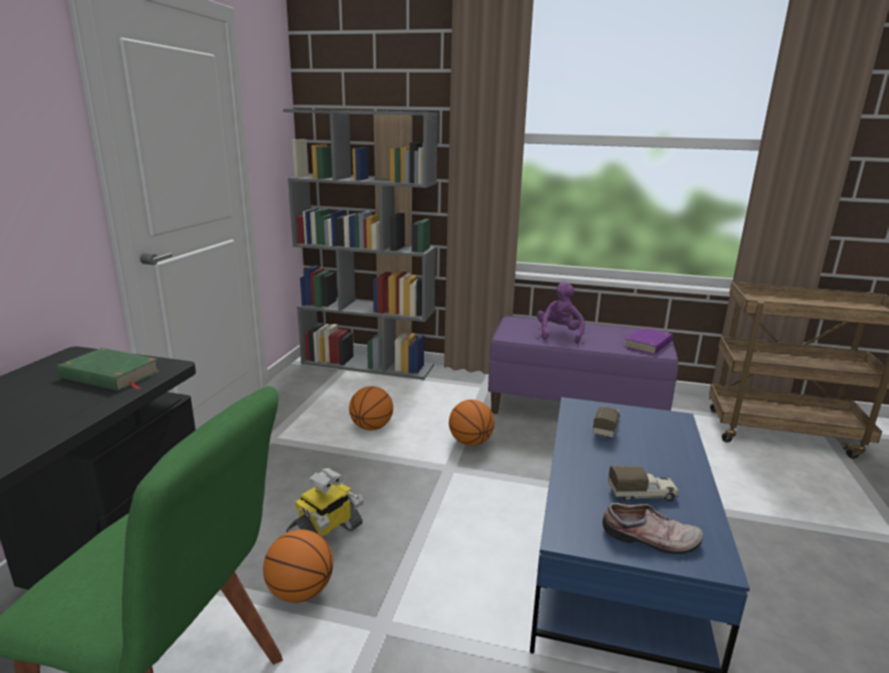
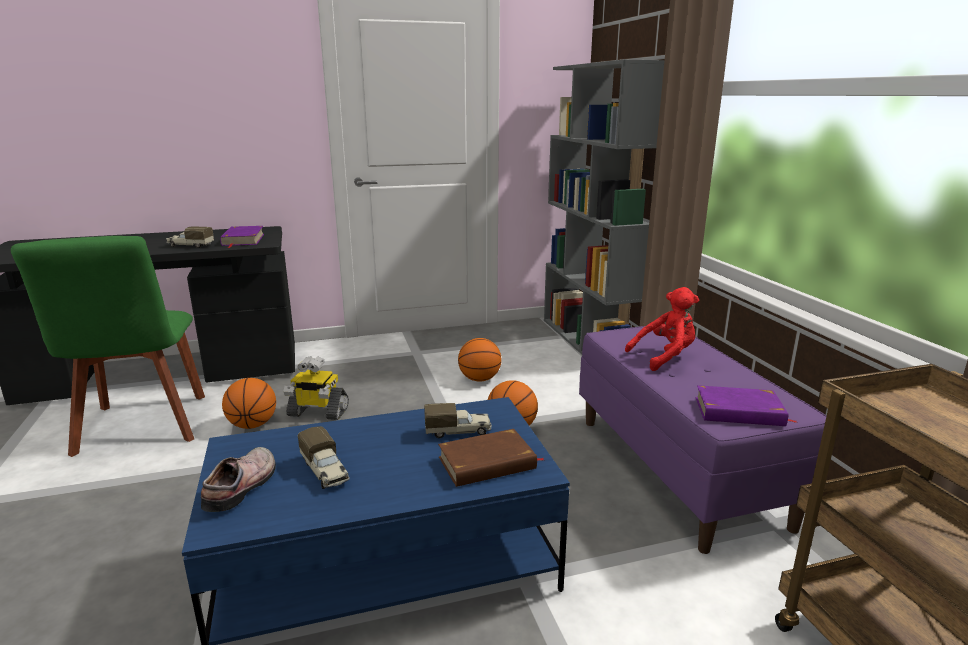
camera: 60 degrees right, 0 degrees up
(64, 411) = (190, 246): none -> toy truck
(110, 375) = (243, 240): green book -> purple book
(559, 334) = (665, 357): purple plush toy -> red plush toy
(651, 539) = (244, 486): shoe -> shoe turned 150 degrees counterclockwise
(658, 430) = (487, 463): none -> brown book

